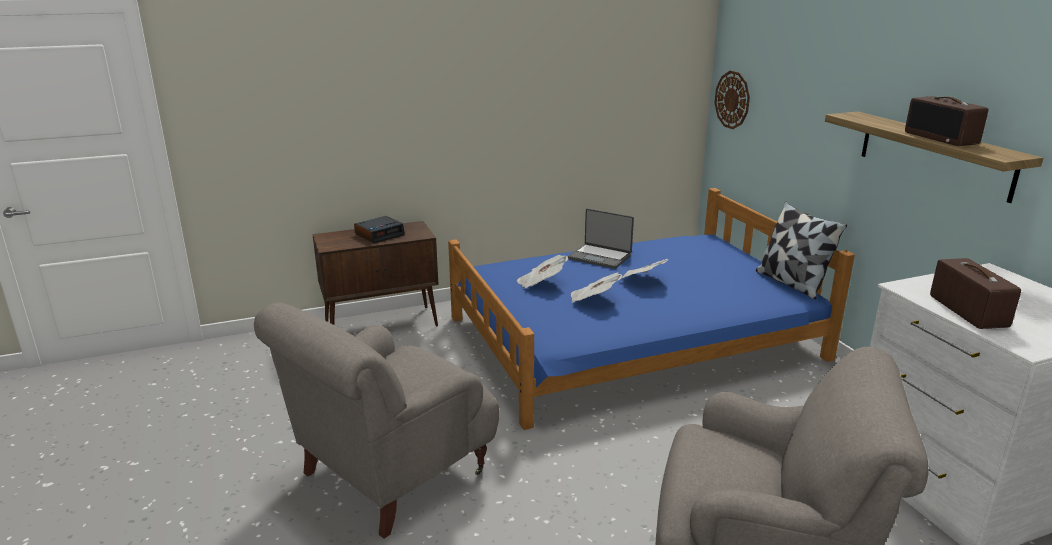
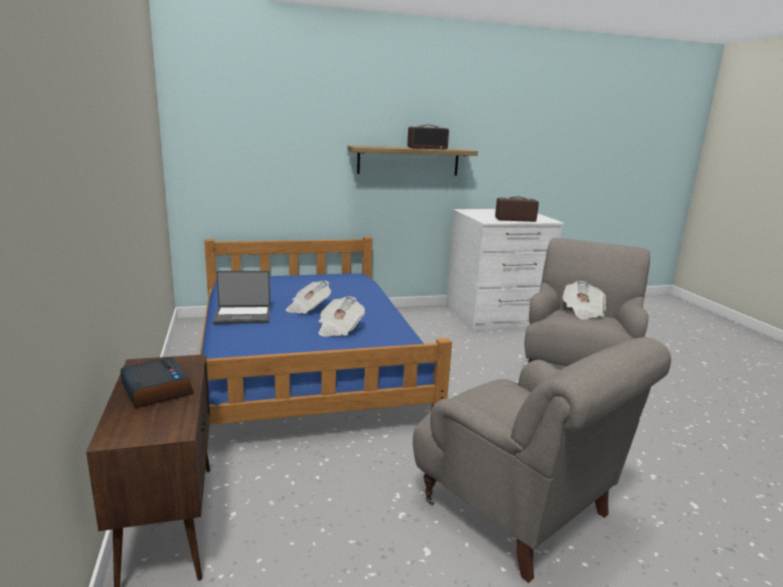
camera: 85 degrees left, 5 degrees down
(541, 283) = (289, 345): newspaper -> newspaper (582, 312)
(600, 257) = (243, 316): laptop -> laptop turned 45 degrees clockwise
(732, 100) = (203, 158): wall clock -> none
(791, 283) = (334, 274): pillow -> none

